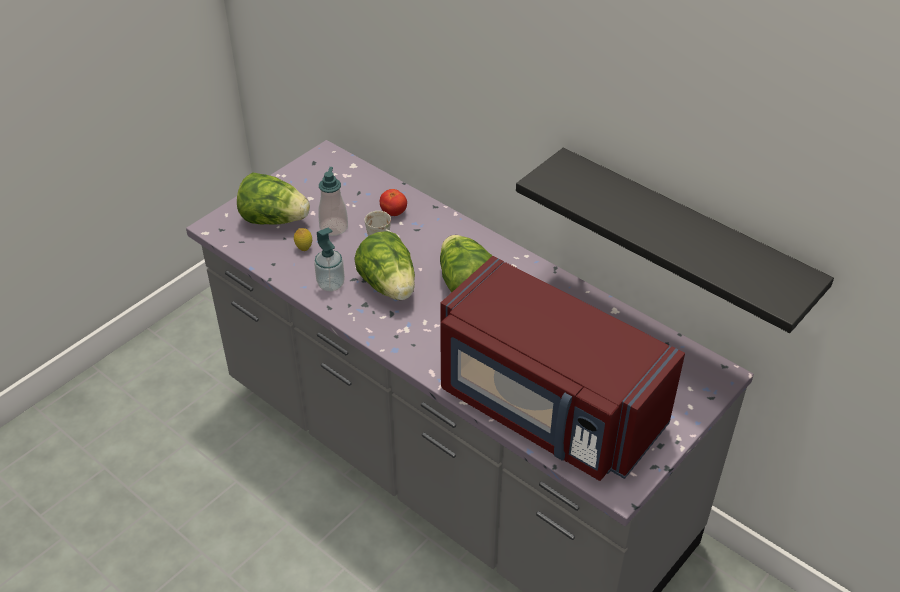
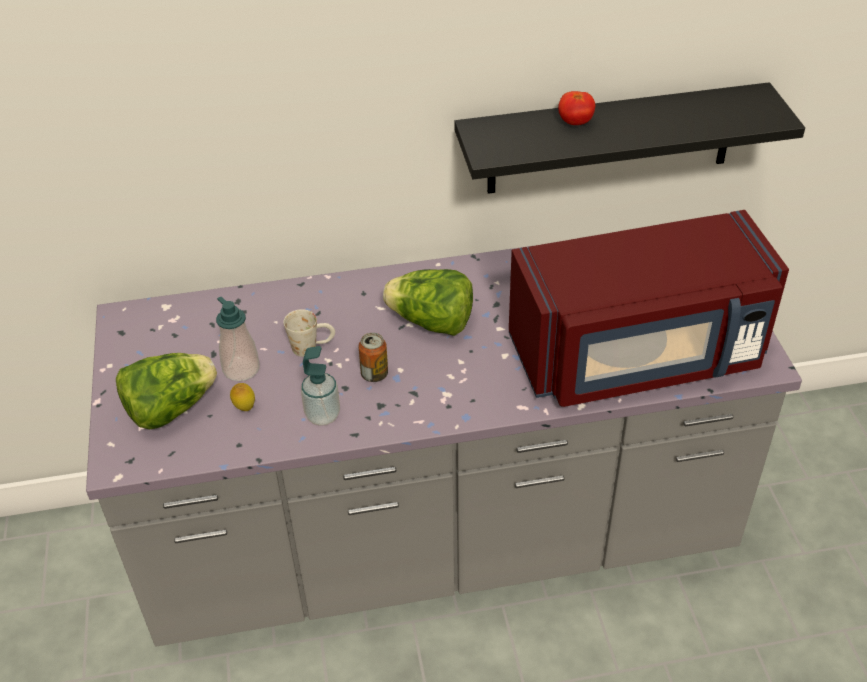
camera: 50 degrees left, 0 degrees up
(389, 286) = (374, 374): lettuce -> can
(393, 212) = (273, 315): tomato -> tomato (575, 122)

